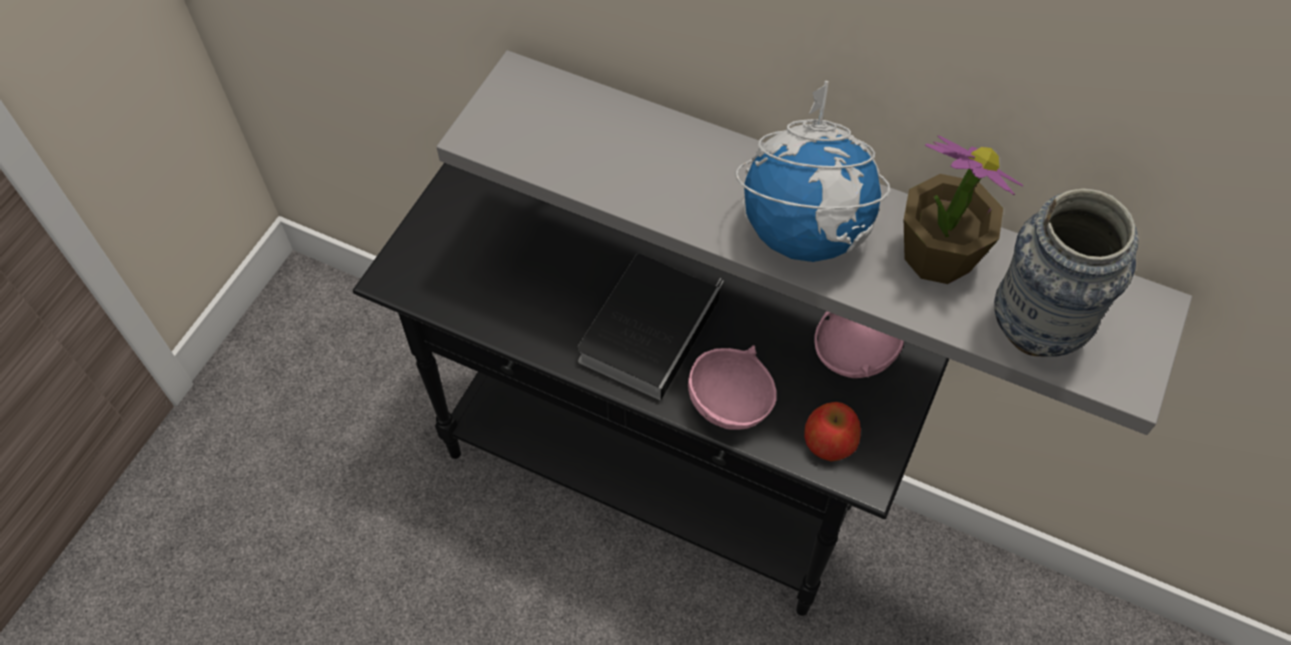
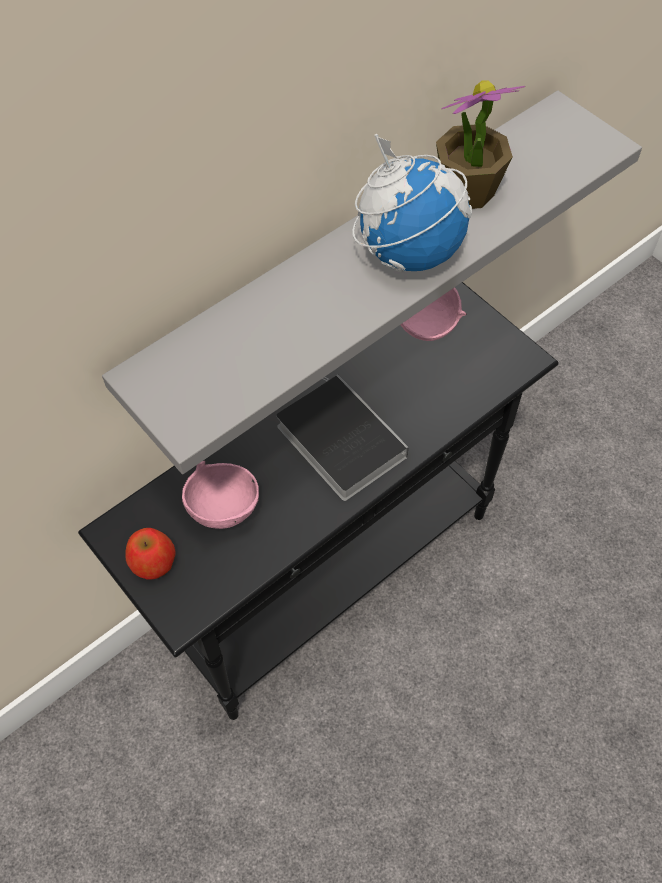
camera: 65 degrees left, 0 degrees up
(731, 404) = (431, 414): pink bowl -> pink bowl (224, 507)
(830, 441) = (489, 367): apple -> apple (153, 561)
(1035, 329) = (550, 169): vase -> none

